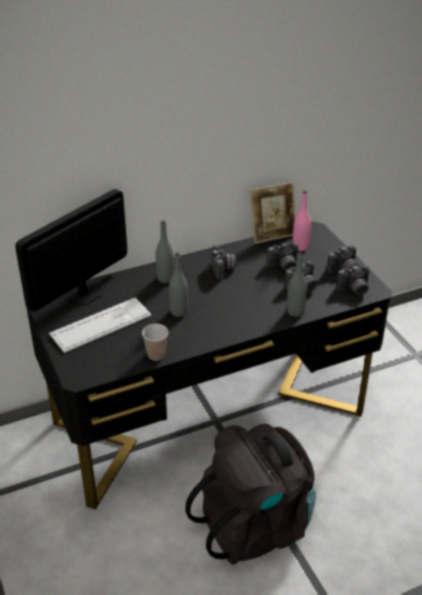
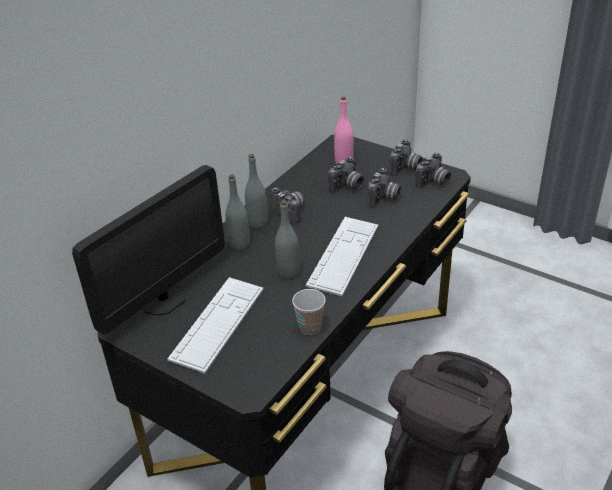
camera: 30 degrees left, 0 degrees up
(83, 294) = (163, 299): monitor -> monitor turned 150 degrees counterclockwise
(228, 316) = (343, 255): none -> keyboard
(272, 234) = (305, 161): picture frame -> none
(295, 311) = (402, 224): grey bottle -> grey bottle (258, 223)

